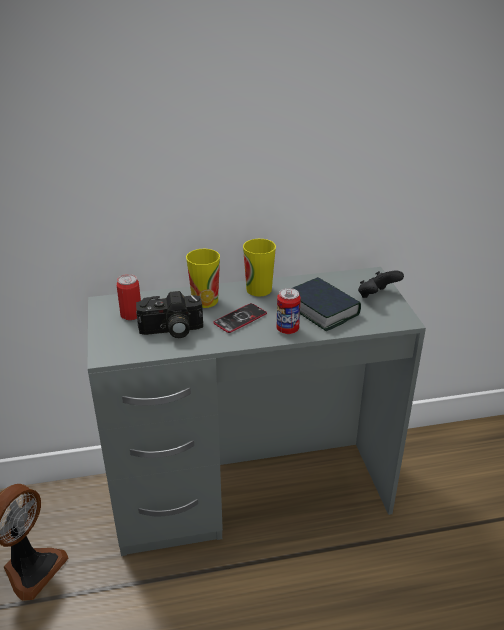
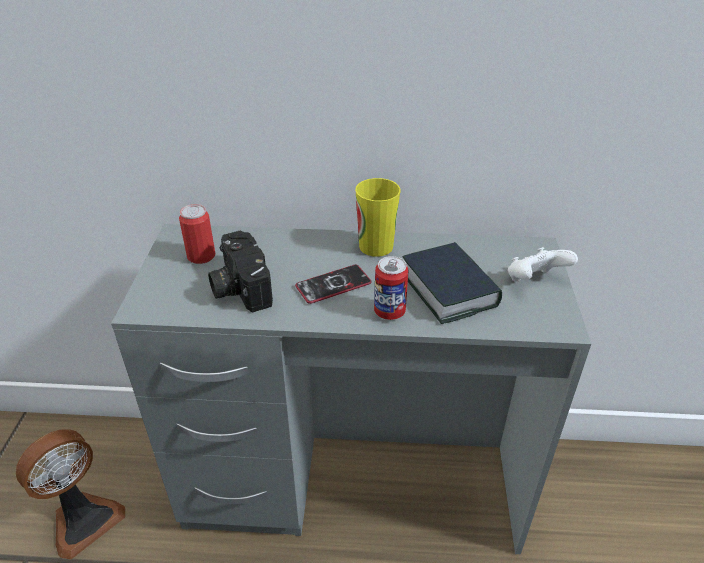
camera: 15 degrees right, 5 degrees up
(171, 330) = (238, 287): camera -> camera turned 60 degrees clockwise
(205, 300) = (300, 251): cup -> none
(376, 296) = (534, 281): black game controller -> white game controller

